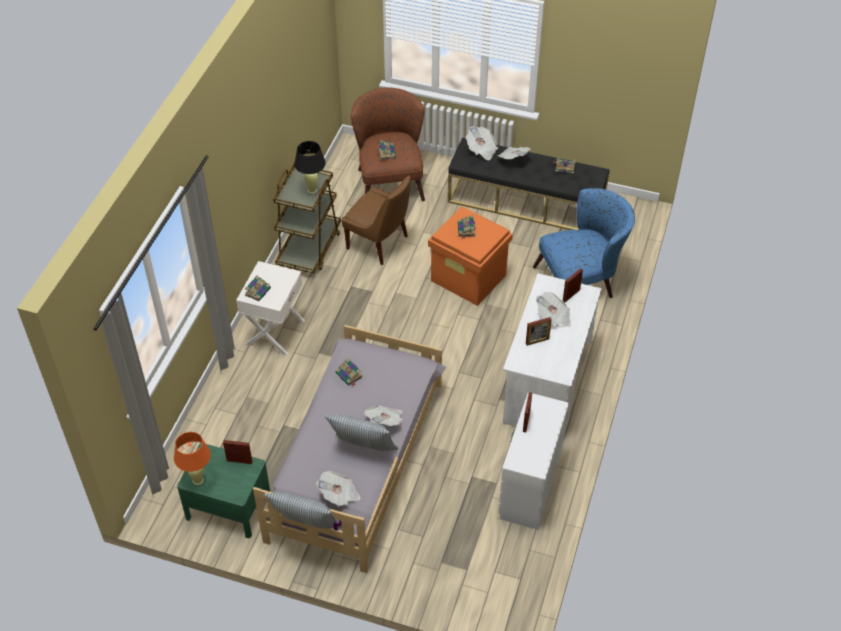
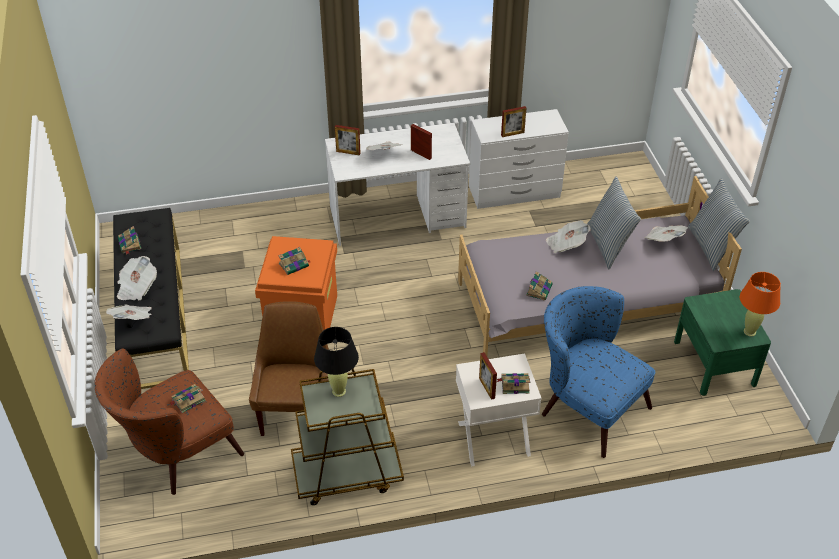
camera: 120 degrees left, 5 degrees down
(239, 461) = (702, 314): picture frame -> picture frame (487, 388)
(581, 281) = (252, 237): blue armchair -> blue armchair (586, 405)

